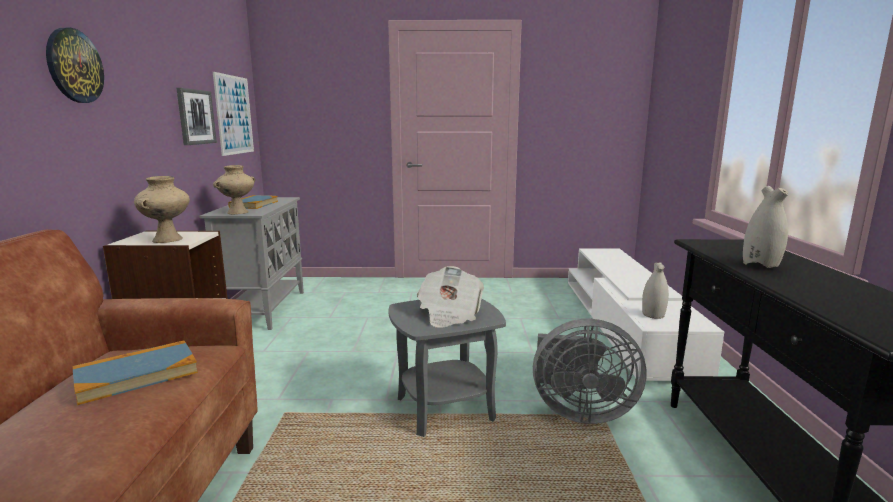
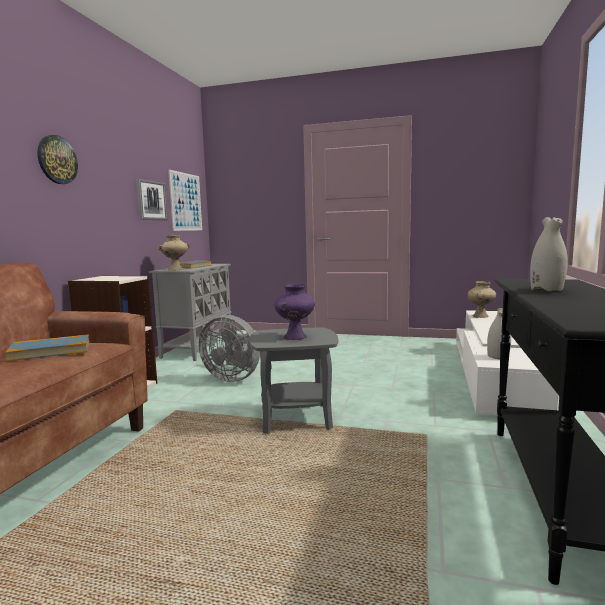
camera: 15 degrees right, 5 degrees down
(167, 240) = (109, 279): beige vase -> beige vase (481, 316)
(449, 314) = (295, 337): newspaper -> purple vase
(579, 411) = (407, 430): grey fan -> grey fan (233, 377)

